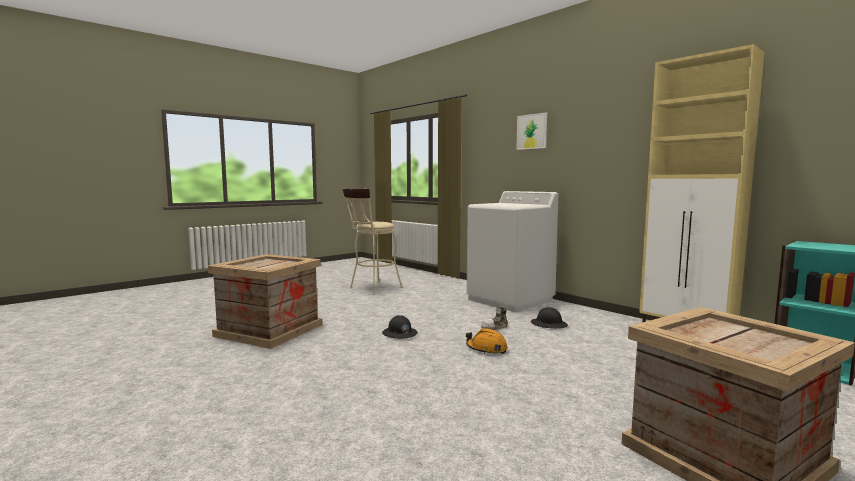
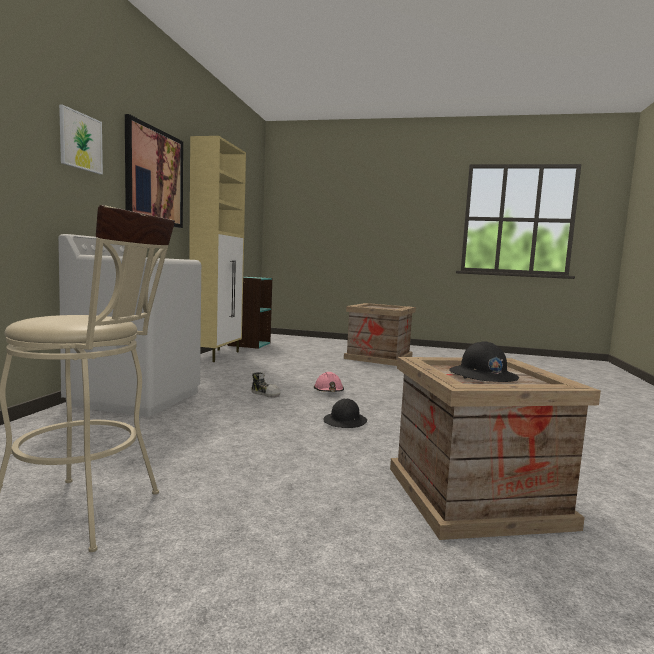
camera: 125 degrees left, 0 degrees up
(486, 349) = (328, 390): orange hard hat -> pink hard hat
(549, 324) = (231, 380): black hard hat -> black hard hat (482, 376)
(609, 132) = (154, 177): none -> picture

